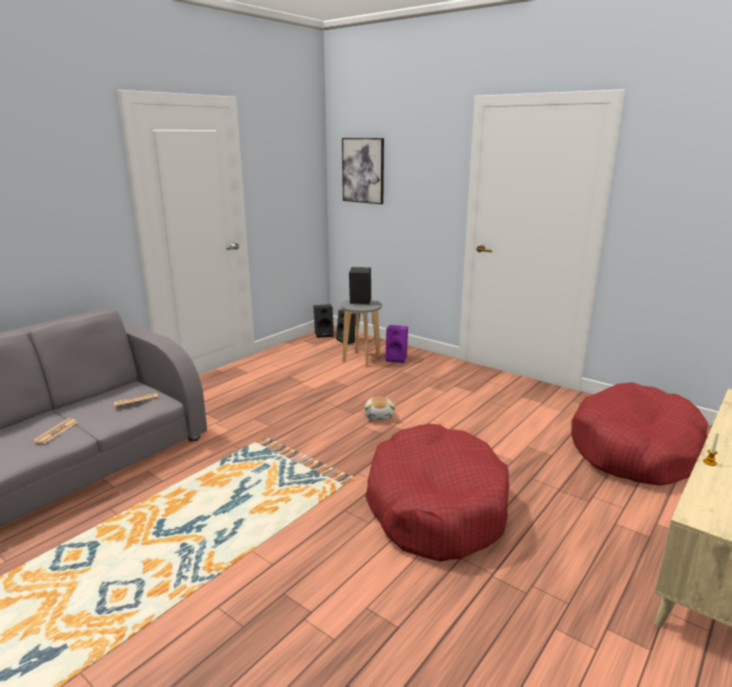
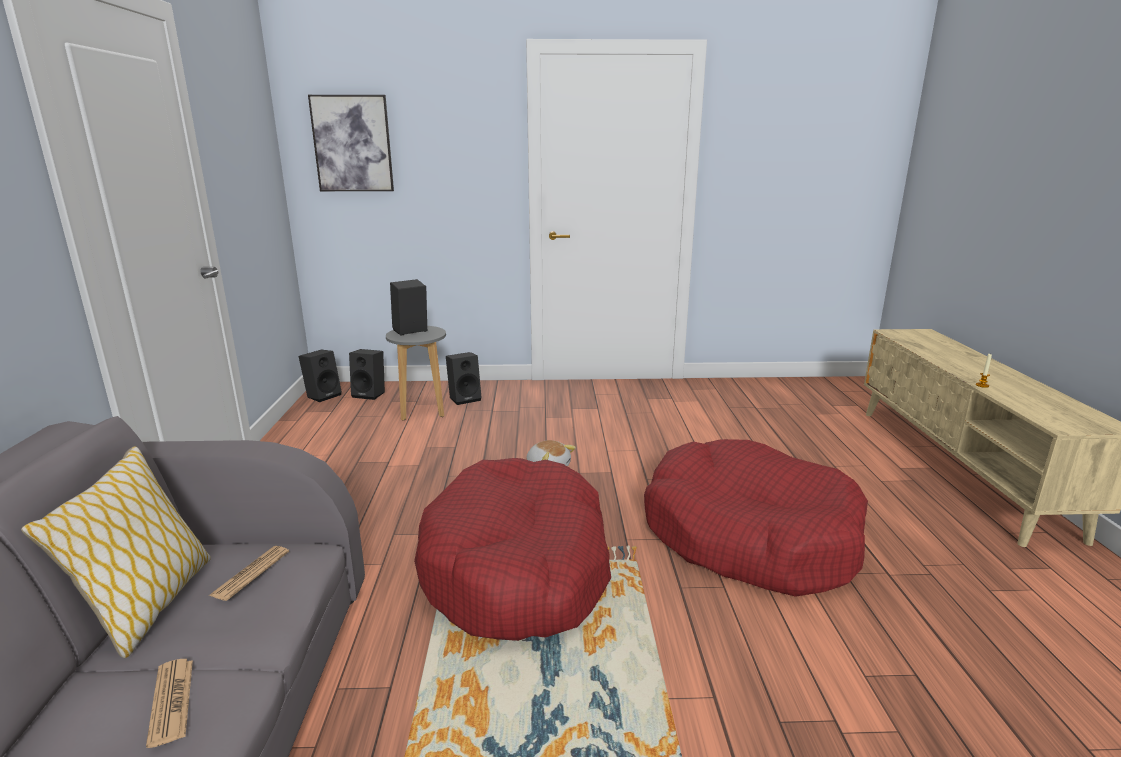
camera: 40 degrees left, 0 degrees up
(96, 398) = (149, 606): none -> pillow
(397, 358) = (465, 398): purple speaker -> black speaker
(635, 450) = (797, 414): red dog bed -> red dog bed (518, 568)

